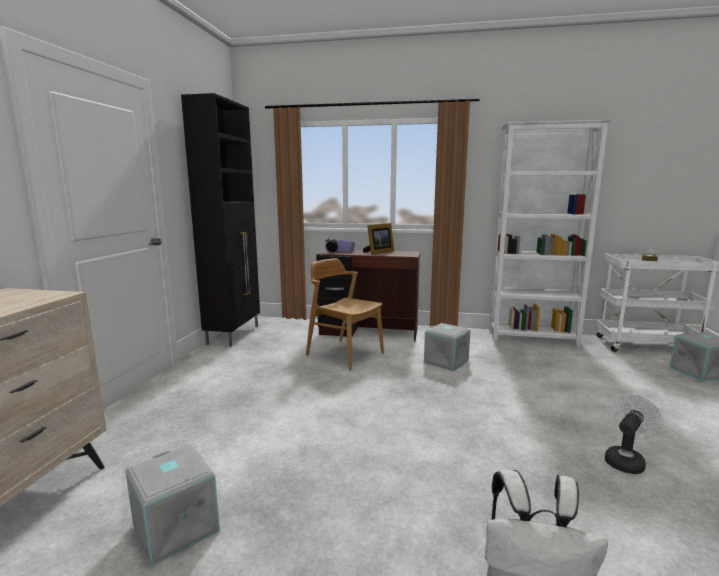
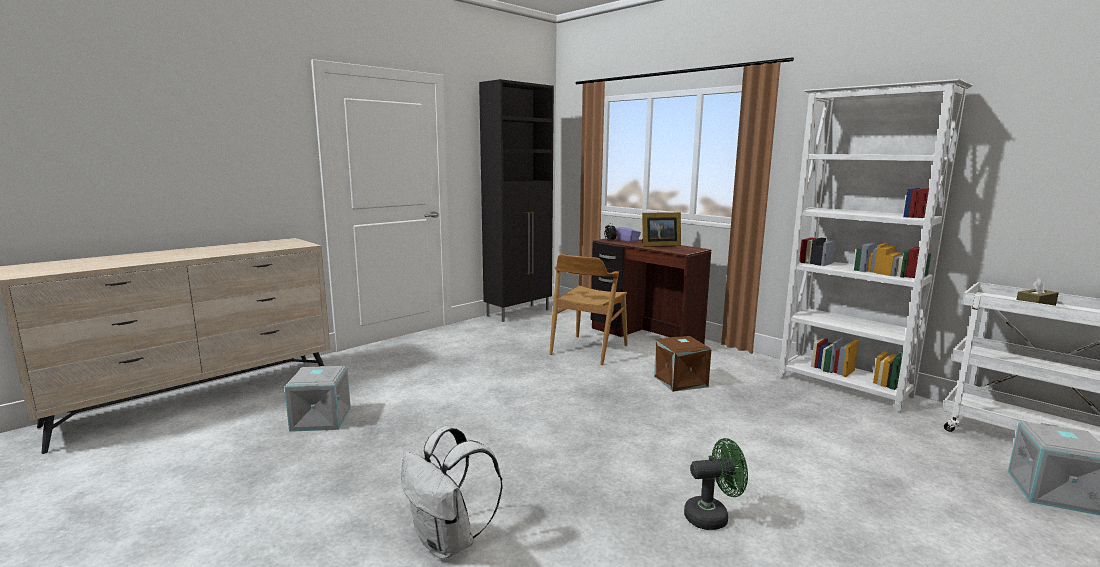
camera: 35 degrees right, 0 degrees up
(344, 354) = (588, 350): brown chair -> brown chair turned 135 degrees counterclockwise
(445, 362) = (679, 381): grey storage box -> brown storage box
(625, 460) = (712, 516): white fan -> green fan

